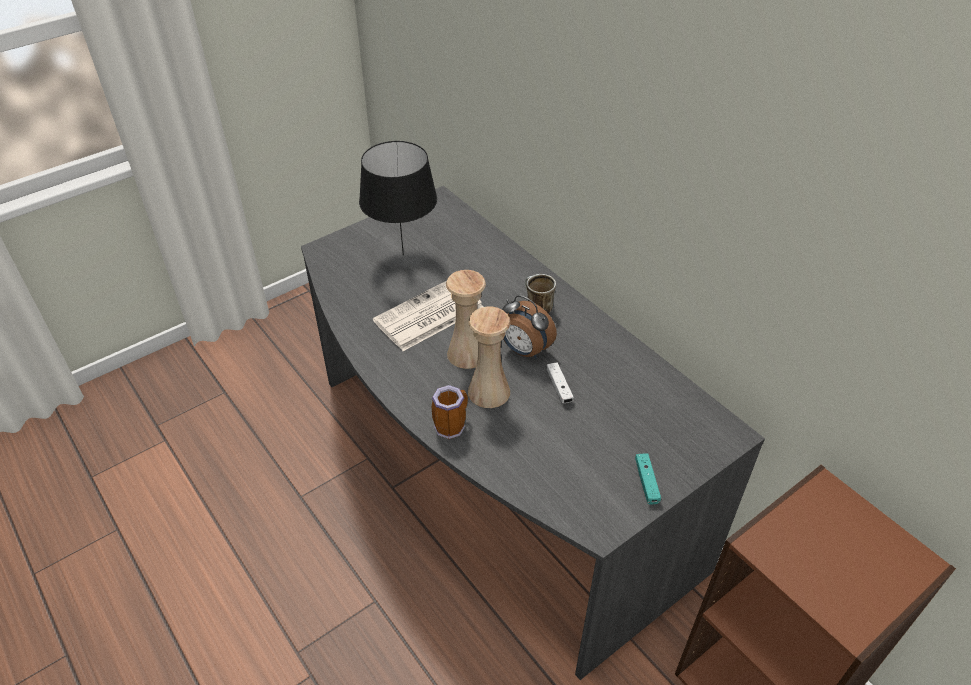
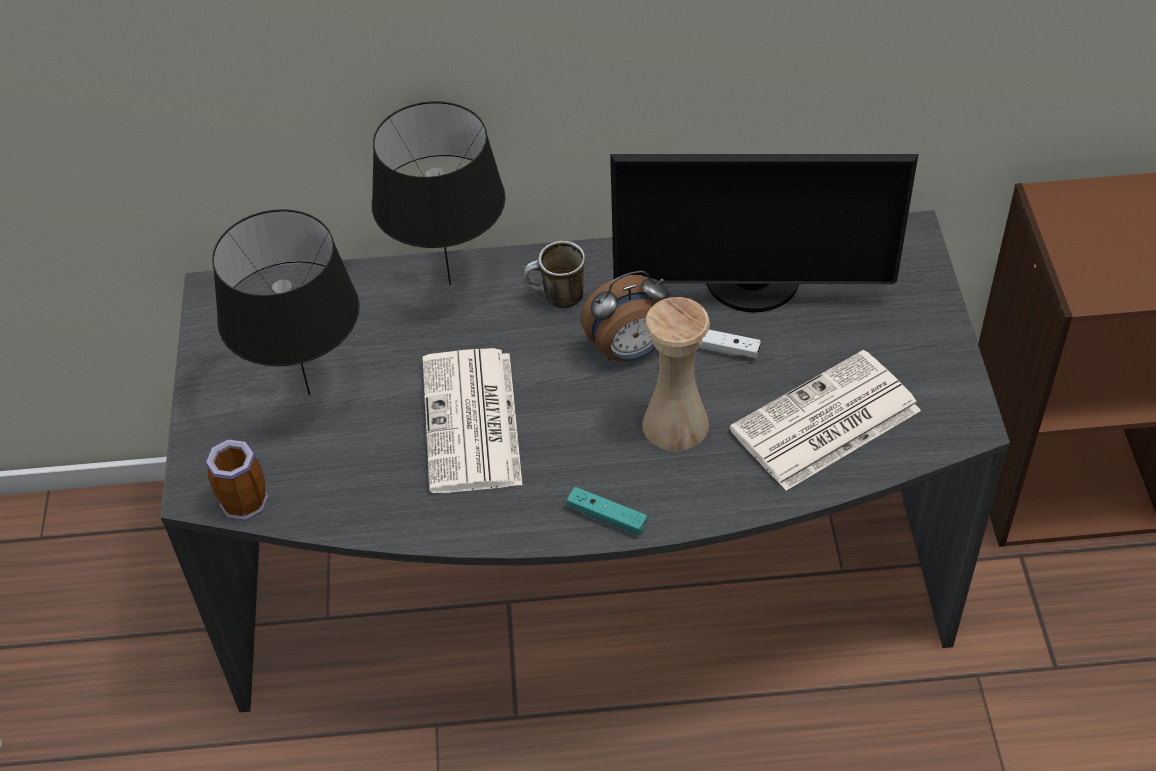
camera: 55 degrees left, 5 degrees up
(451, 425) = (705, 493): mug -> mug (242, 498)
(467, 353) = (586, 414): beige vase -> none
(512, 266) = (450, 283): none -> black table lamp
(542, 456) = (824, 423): none -> newspaper
(618, 380) = (753, 286): none -> monitor
(646, 482) = (929, 346): turquoise game controller -> turquoise game controller (607, 517)

